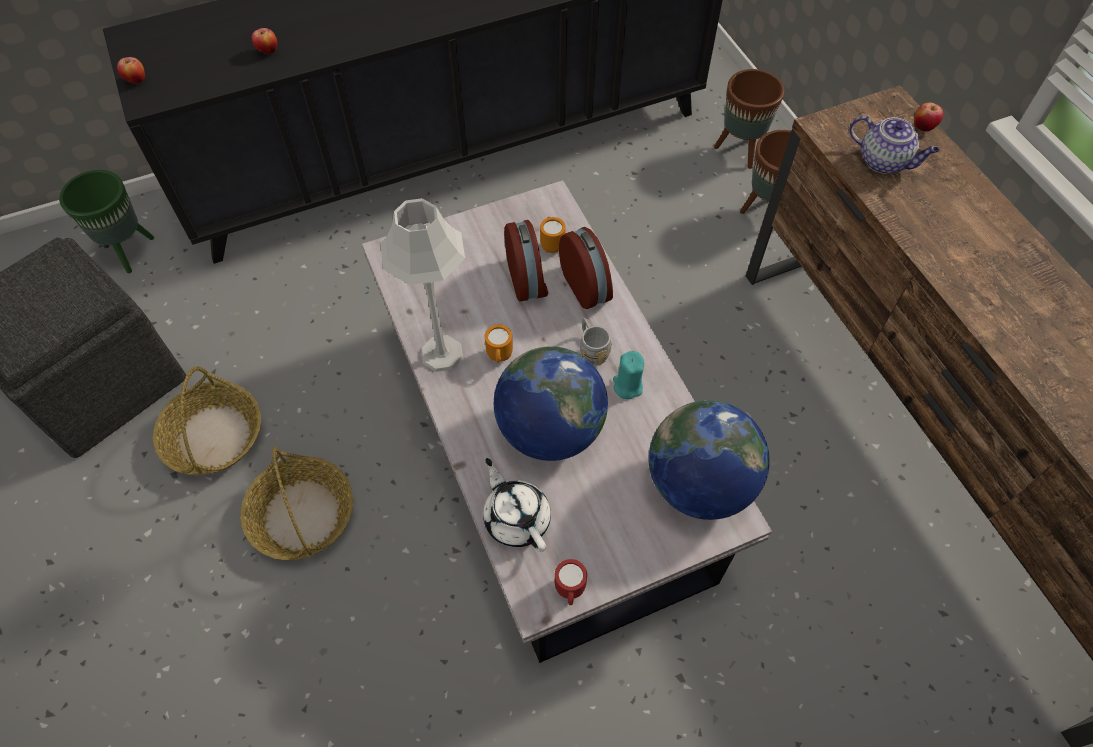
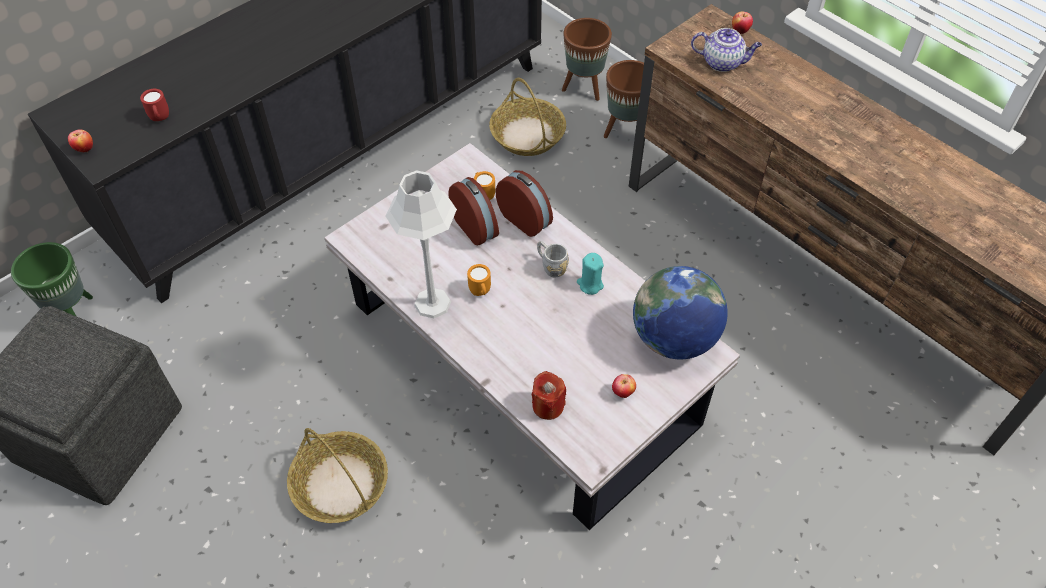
camera: 20 degrees left, 5 degrees down
(214, 436) = (230, 446): basket -> basket (527, 135)
(268, 52) = (192, 97): apple -> apple (623, 393)
(516, 518) = (548, 406): white teapot -> red candle
(550, 430) = (544, 334): globe -> none
(570, 592) = (611, 445): red mug -> red mug (160, 119)

